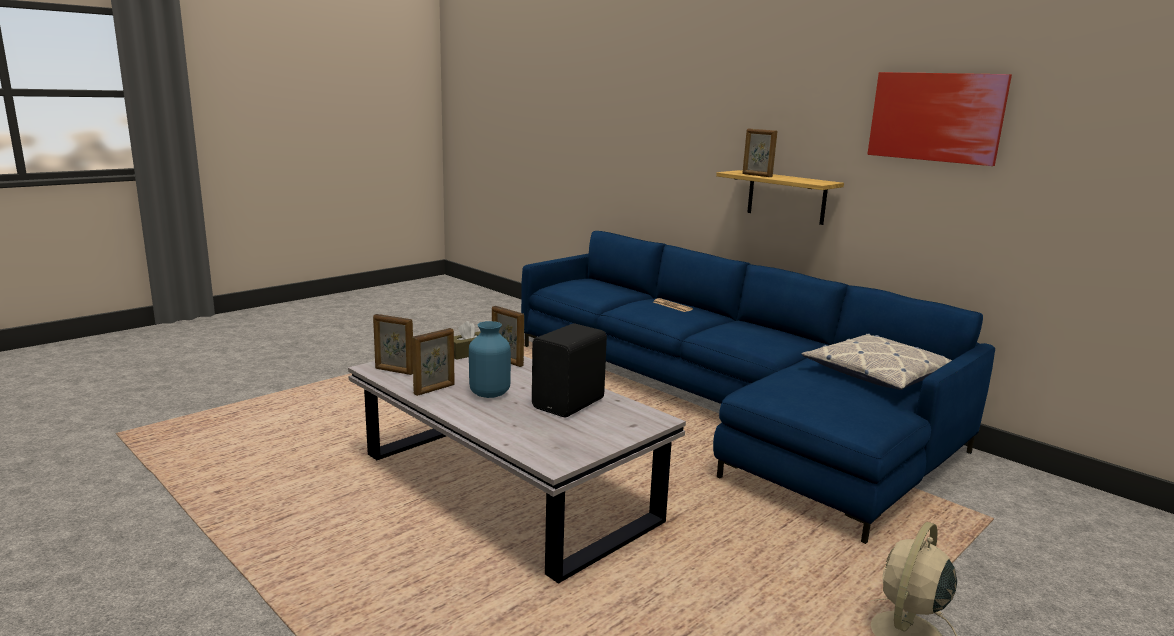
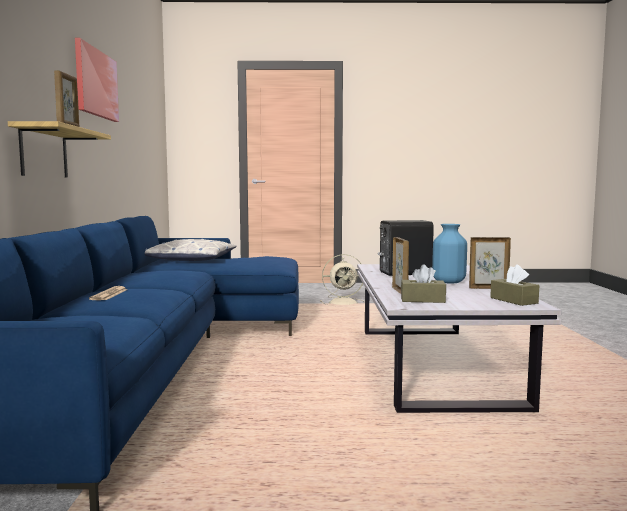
camera: 135 degrees left, 10 degrees down
(394, 371) = (513, 300): picture frame -> brown tissue box

